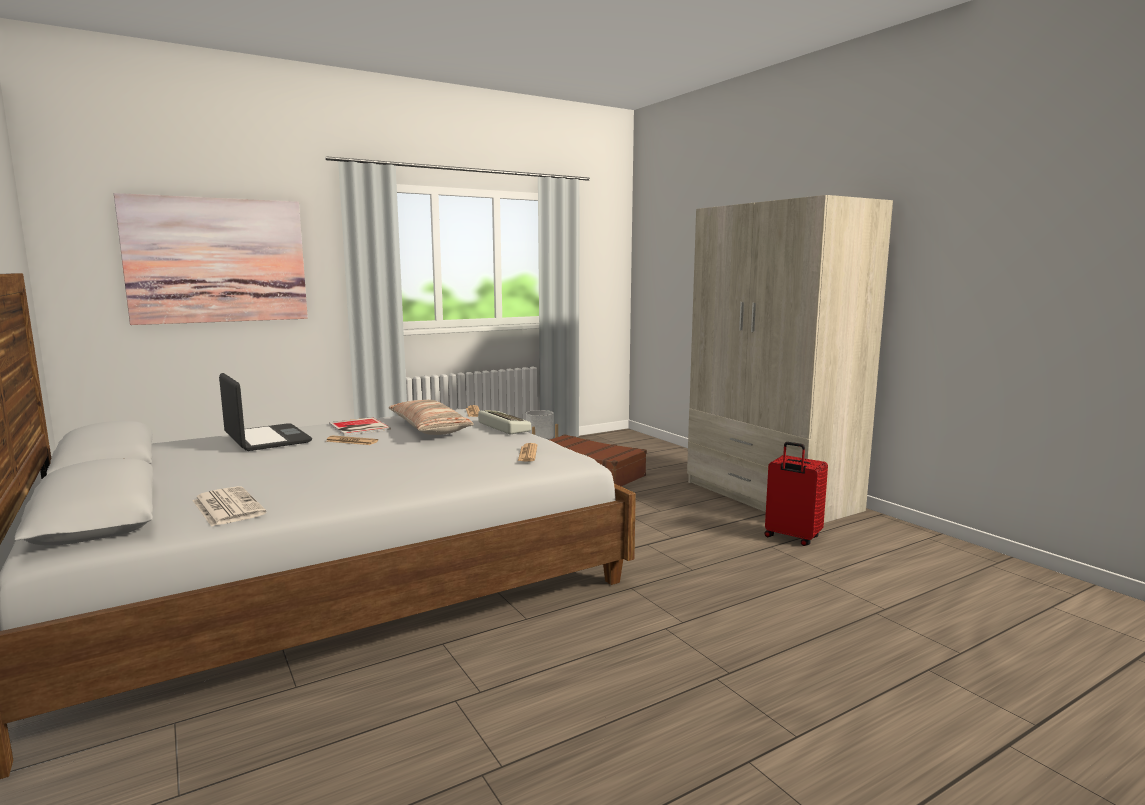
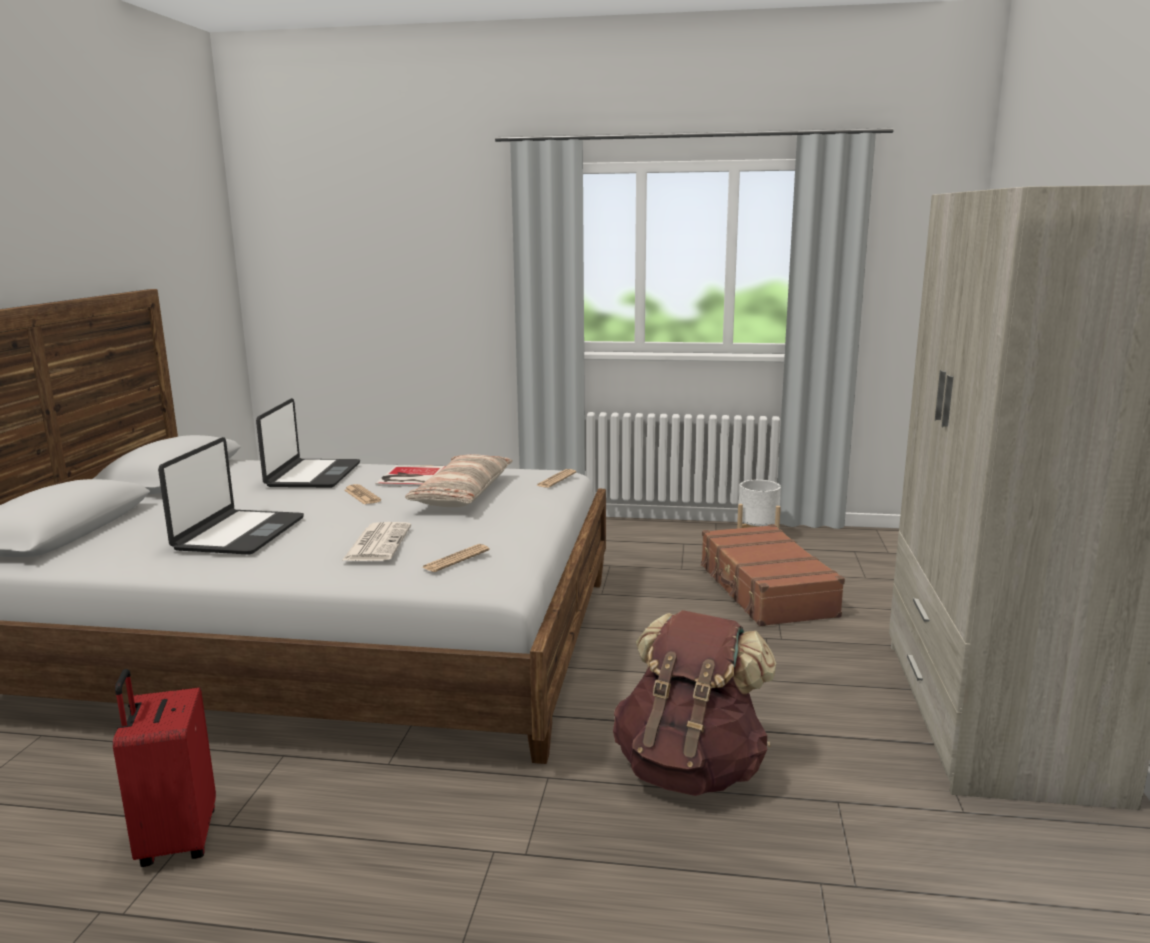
camera: 40 degrees right, 5 degrees up
(217, 260) = (389, 264): picture -> none
(227, 507) = (125, 550): newspaper -> newspaper (377, 543)
(313, 477) = (238, 534): none -> laptop
(502, 427) = (532, 510): keyboard -> none
(691, 558) = (690, 769): none -> brown backpack
(791, 538) = (898, 802): red suitcase -> red suitcase (176, 840)

